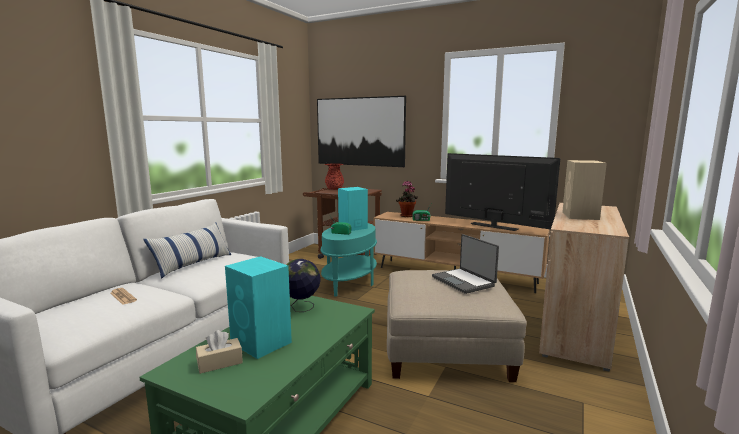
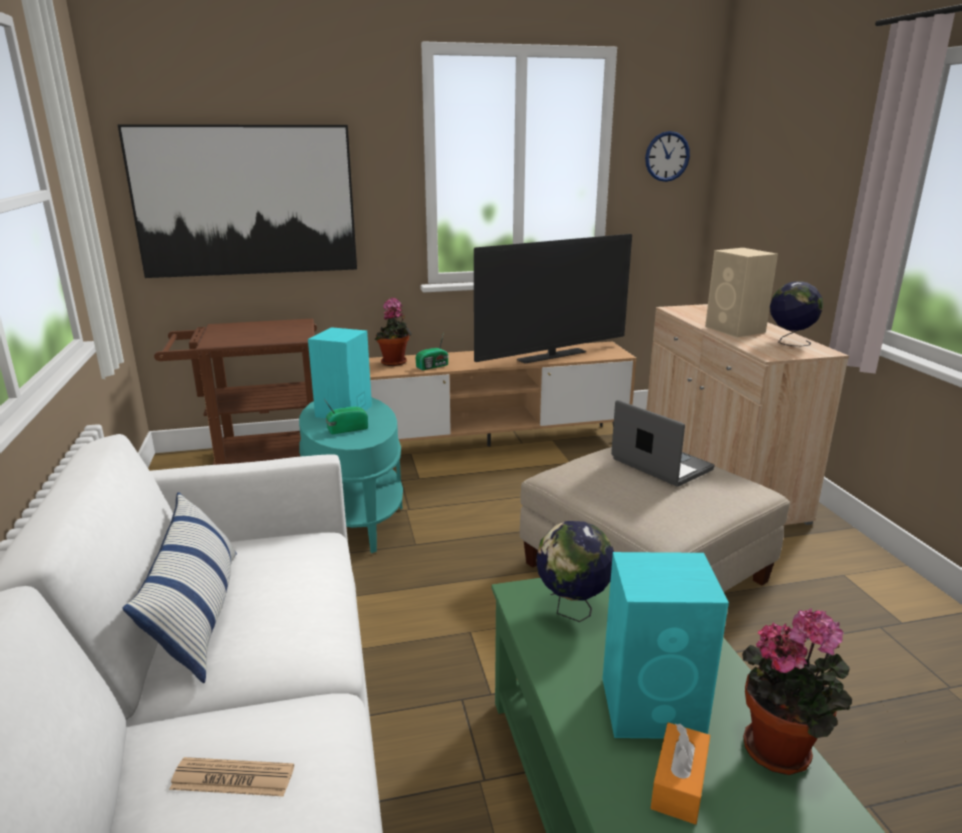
camera: 40 degrees left, 10 degrees up
(220, 363) = (679, 784): beige tissue box -> orange tissue box
(274, 376) = (783, 750): none -> potted plant
(334, 189) = (220, 332): red vase -> none
(464, 281) = (660, 465): laptop -> laptop turned 150 degrees counterclockwise
(493, 226) = (552, 356): television -> television turned 150 degrees clockwise
(601, 225) = (789, 342): none -> globe
(604, 108) = (667, 156): none -> wall clock

